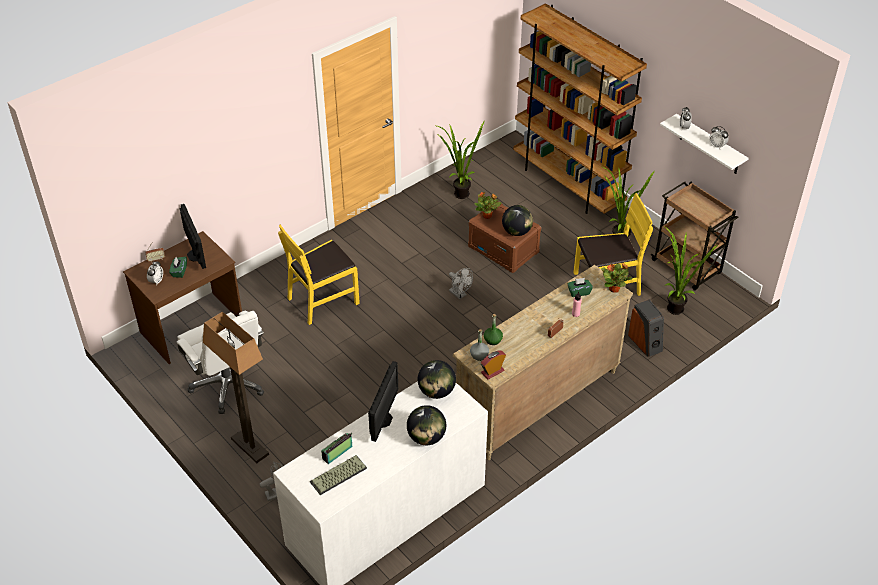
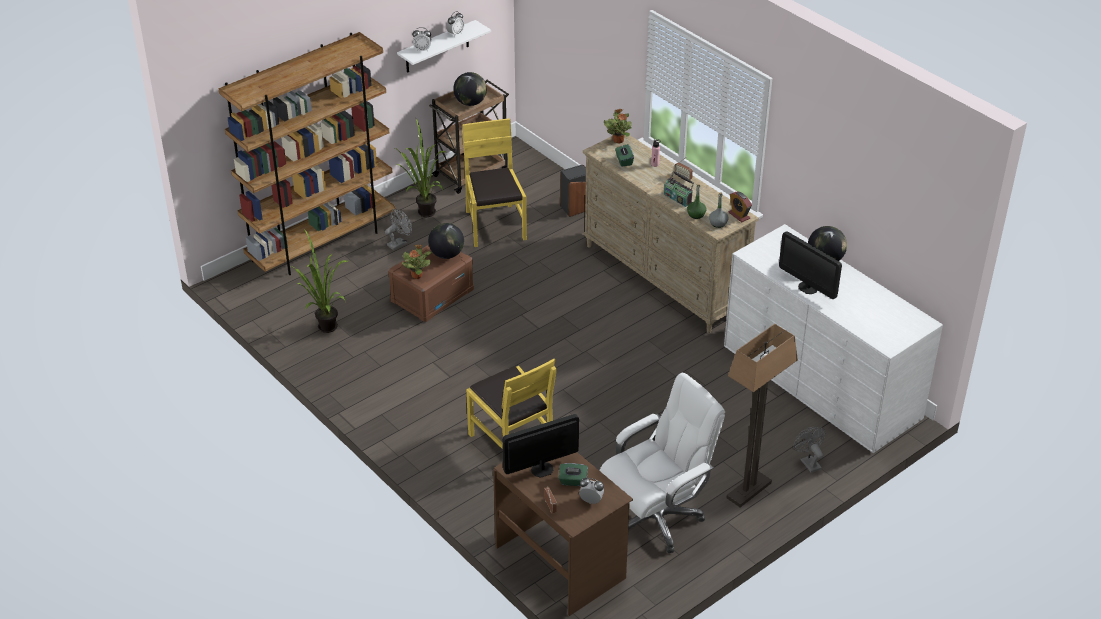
camera: 90 degrees left, 5 degrees down
(338, 453) = (856, 316): radio -> radio (678, 198)
(338, 476) = (884, 314): keyboard -> none
(383, 419) = (808, 288): monitor -> monitor turned 150 degrees counterclockwise
(436, 391) = (765, 254): globe -> globe (470, 103)
(460, 294) = (506, 330): grey fan -> grey fan (399, 243)
(673, 306) = (528, 186): potted plant -> none

